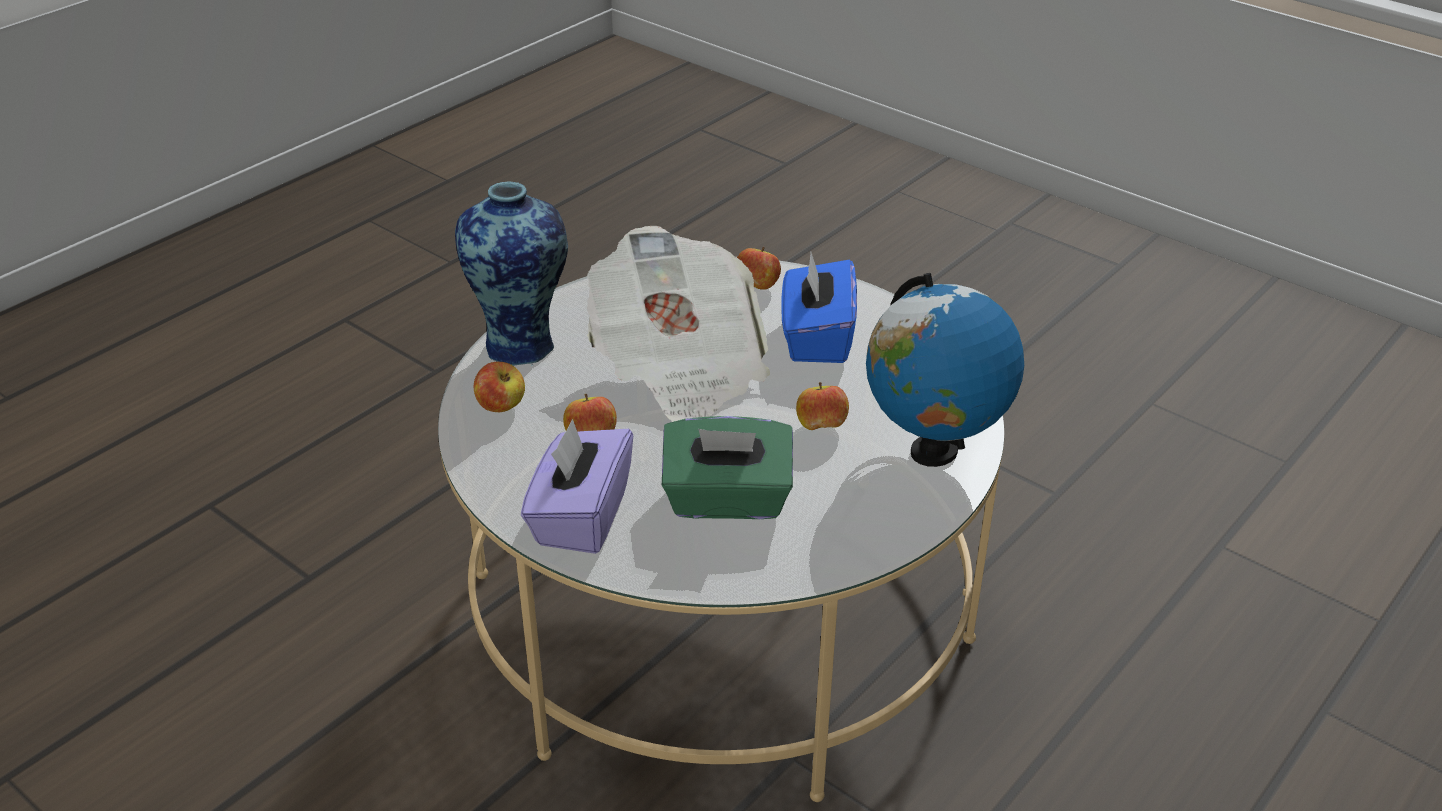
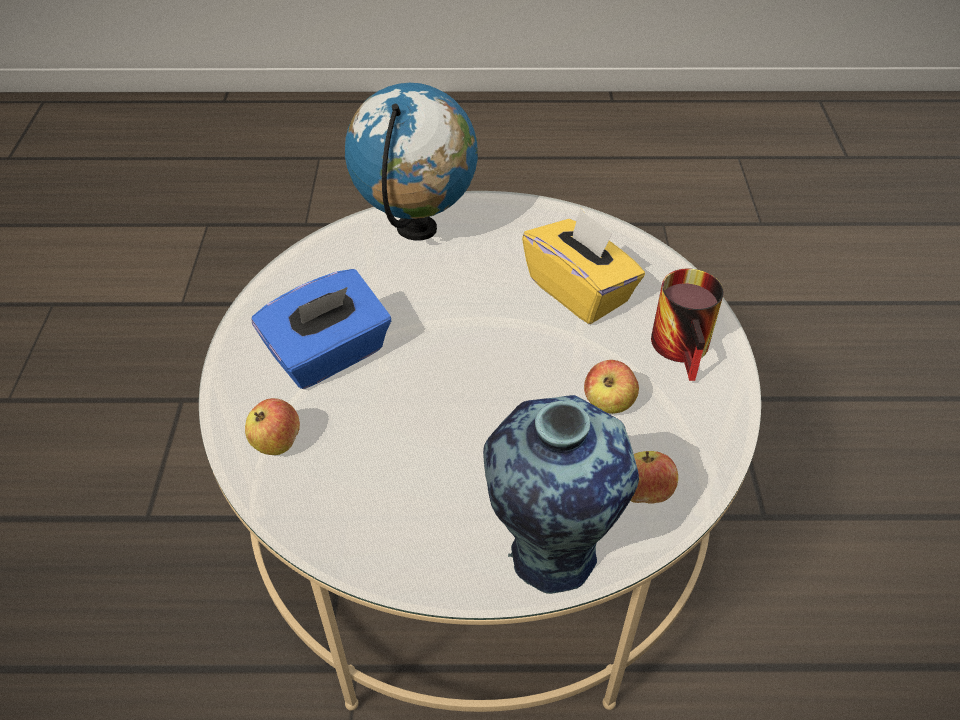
camera: 130 degrees left, 10 degrees up
(580, 517) = (687, 349): purple tissue box -> mug
(679, 367) = (460, 414): newspaper -> none
(727, 500) = (579, 291): green tissue box -> yellow tissue box
(821, 427) = (448, 291): apple -> none

